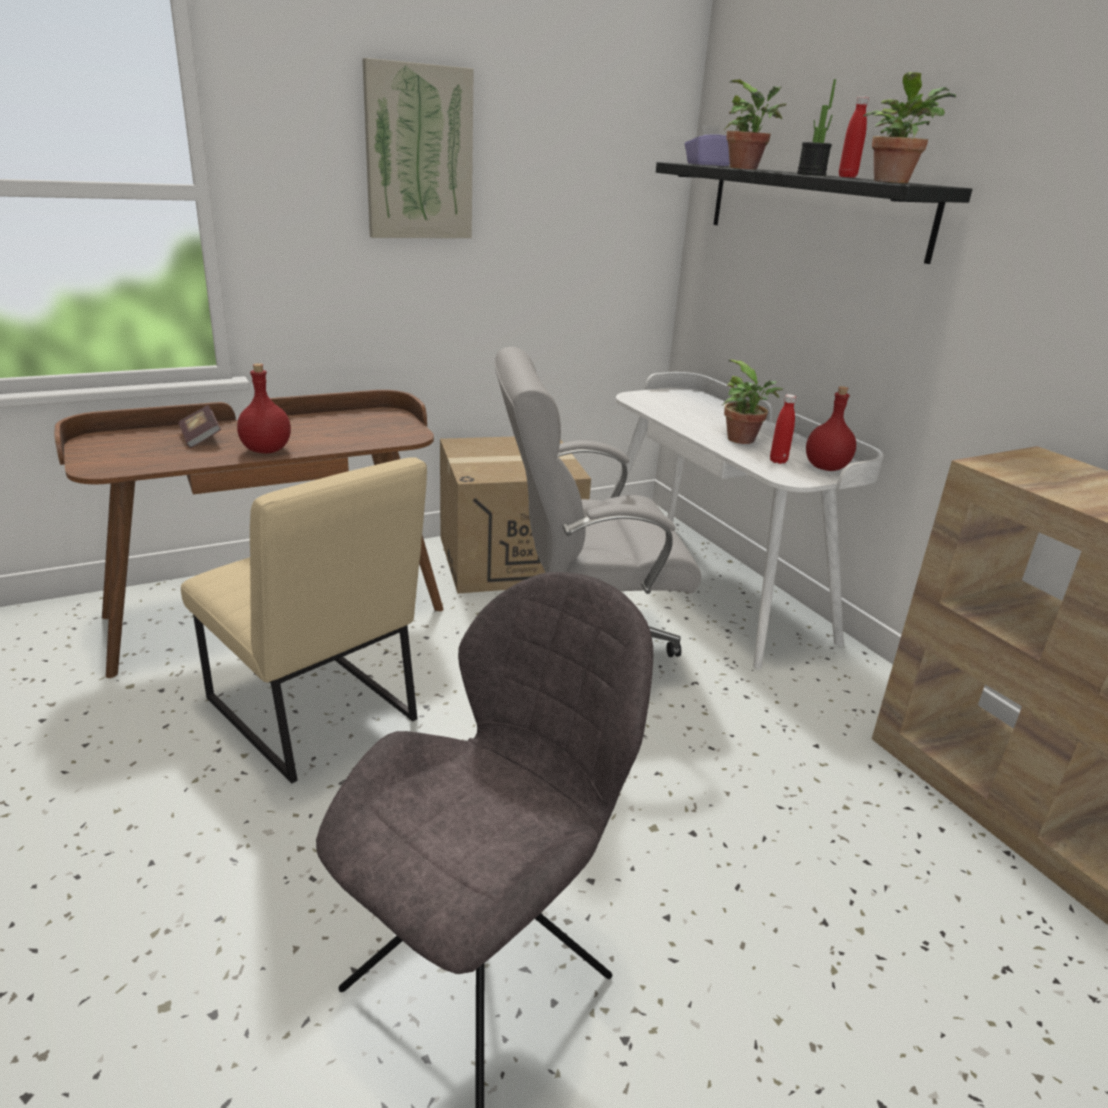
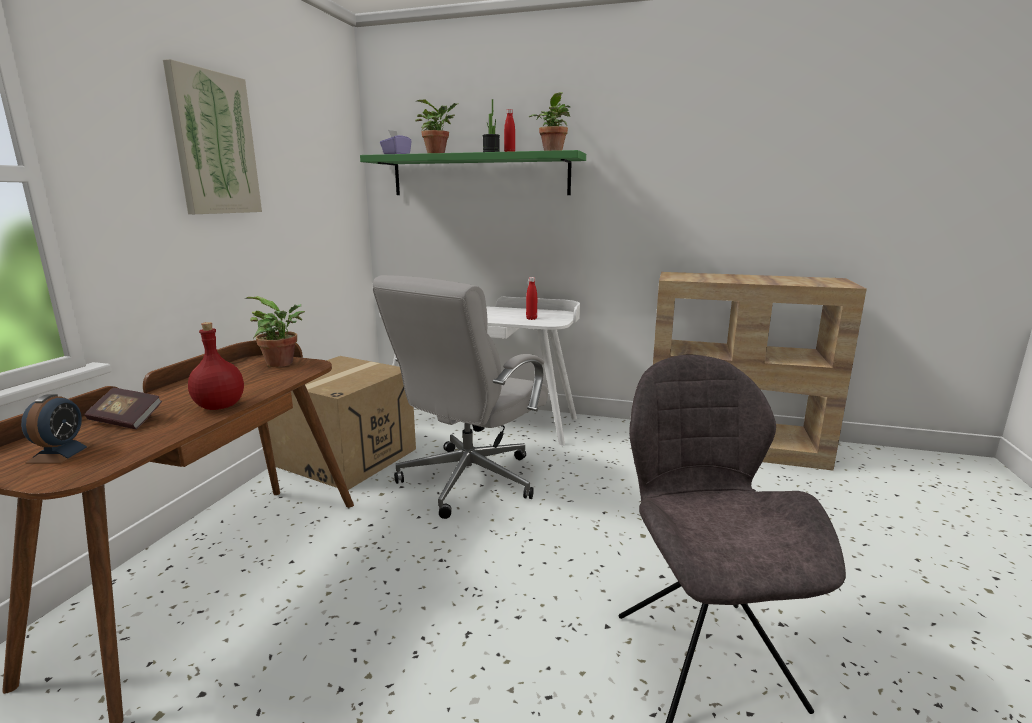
camera: 45 degrees left, 10 degrees down
(126, 449) = (60, 453): none -> alarm clock
(313, 712) = (372, 614): beige chair -> none
(744, 440) = (496, 315): potted plant -> potted plant (283, 363)
(813, 208) = (479, 175): black shelf -> green shelf
(825, 467) = (554, 315): red bottle -> none

